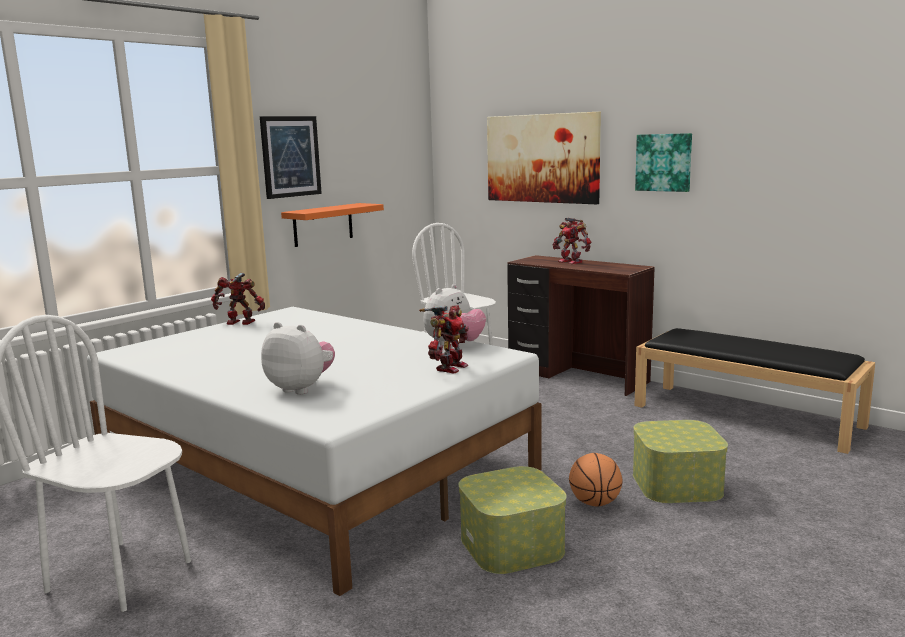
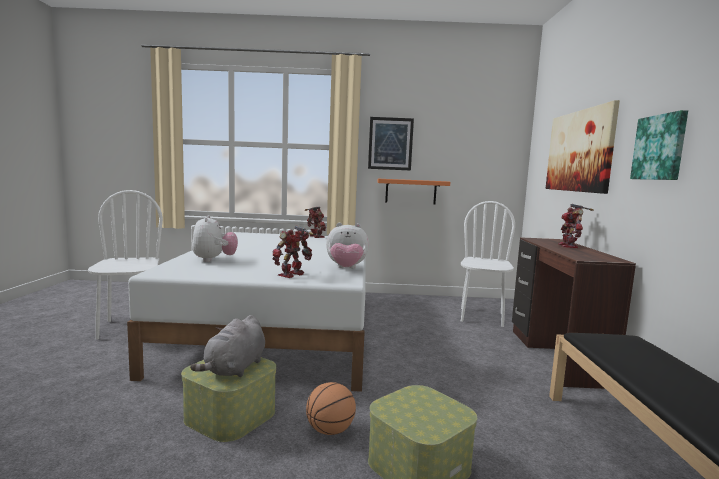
camera: 50 degrees right, 5 degrees down
(449, 367) = (292, 275): toy robot -> toy robot turned 135 degrees clockwise
(516, 487) = (234, 369): none -> grey plush toy

